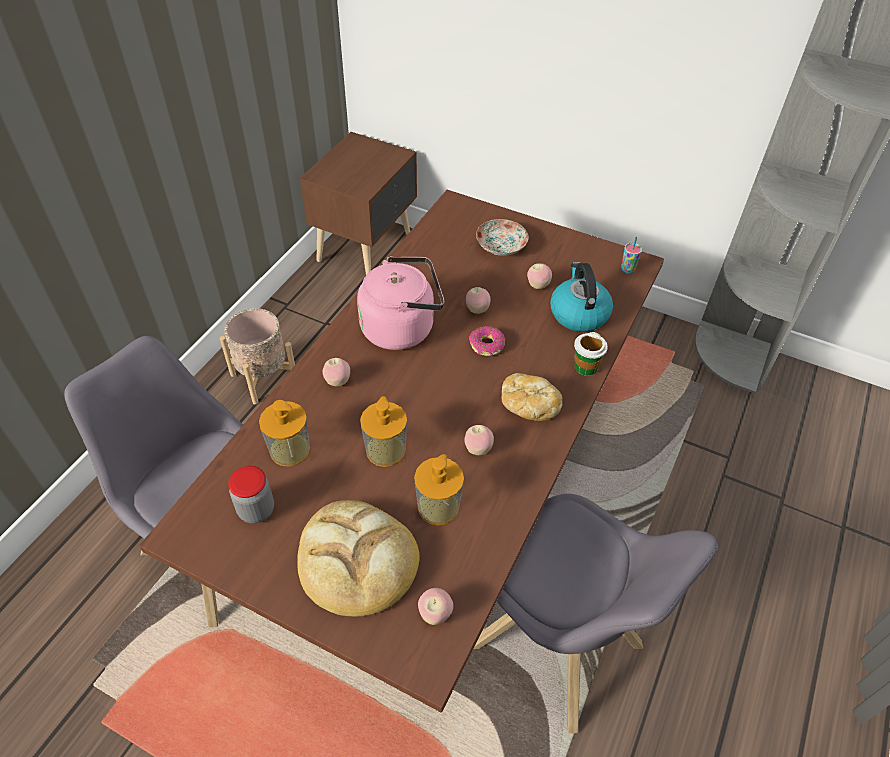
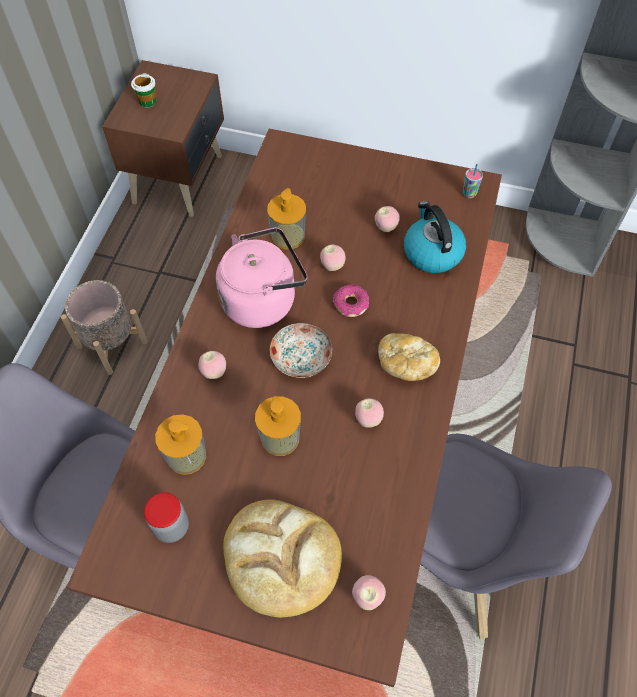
camera: 10 degrees left, 10 degrees up
(438, 507) = (344, 487): soap dispenser -> soap dispenser (288, 236)
(502, 246) = (340, 187): plate -> plate (302, 357)
(585, 367) = (451, 310): cup -> cup (147, 101)

